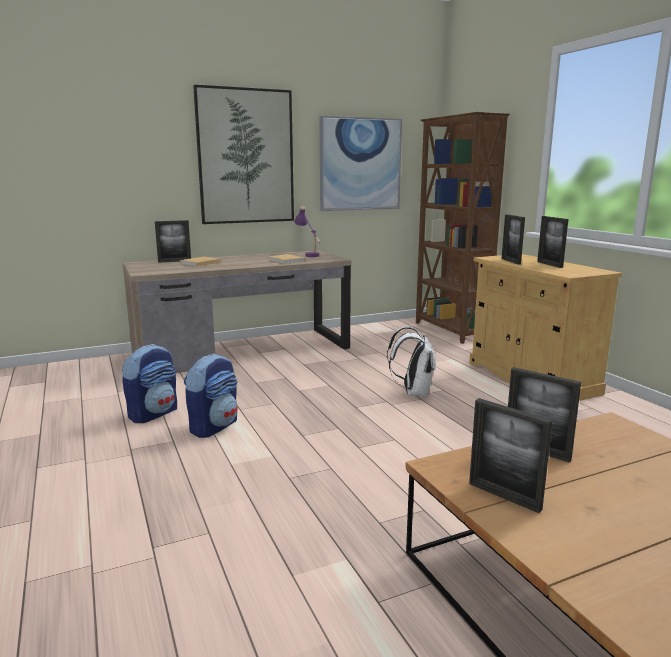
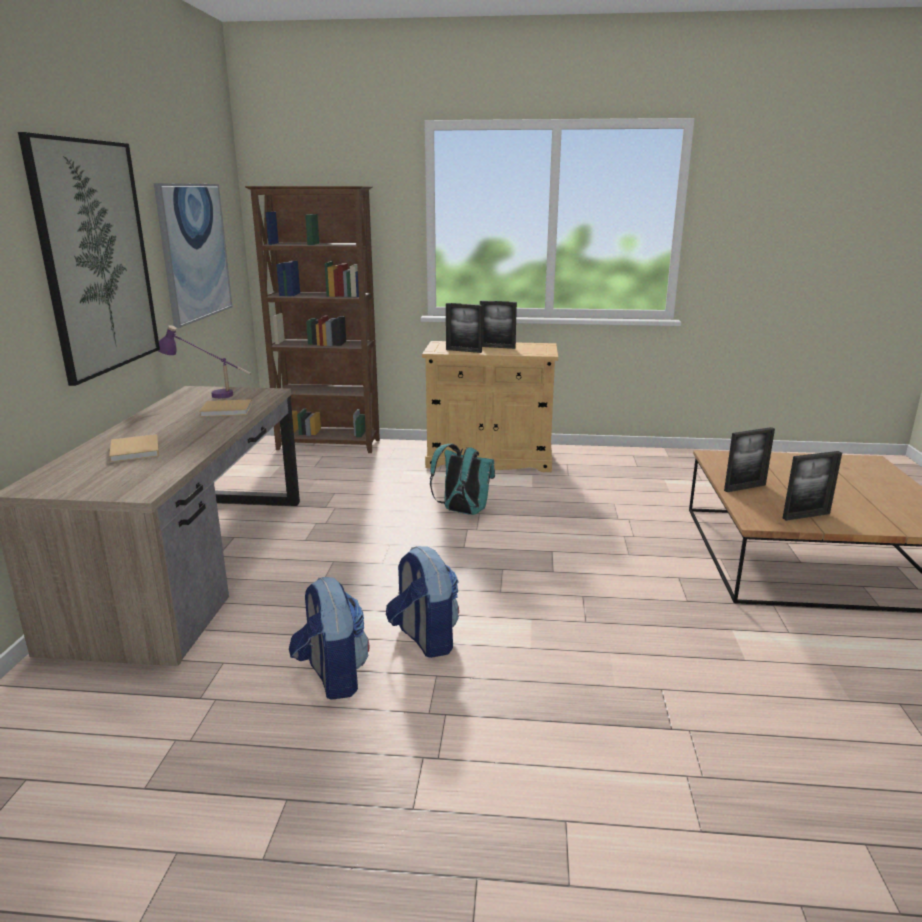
camera: 60 degrees left, 5 degrees up
(174, 261) = (76, 462): picture frame -> none
(413, 393) = (462, 512): white backpack -> turquoise backpack

